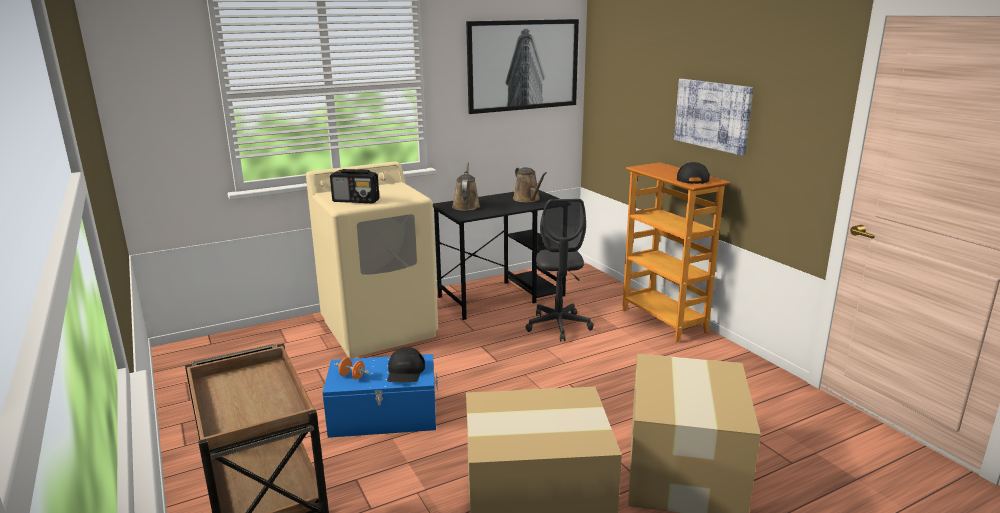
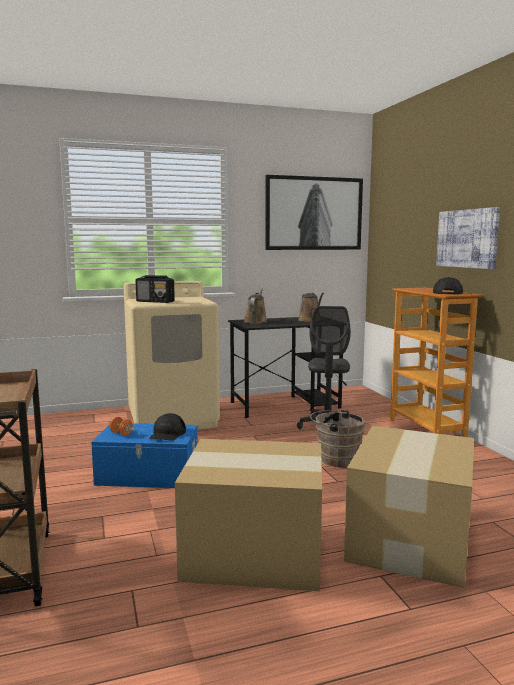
camera: 10 degrees right, 10 degrees down
(580, 371) = (335, 459): none -> brown bucket

